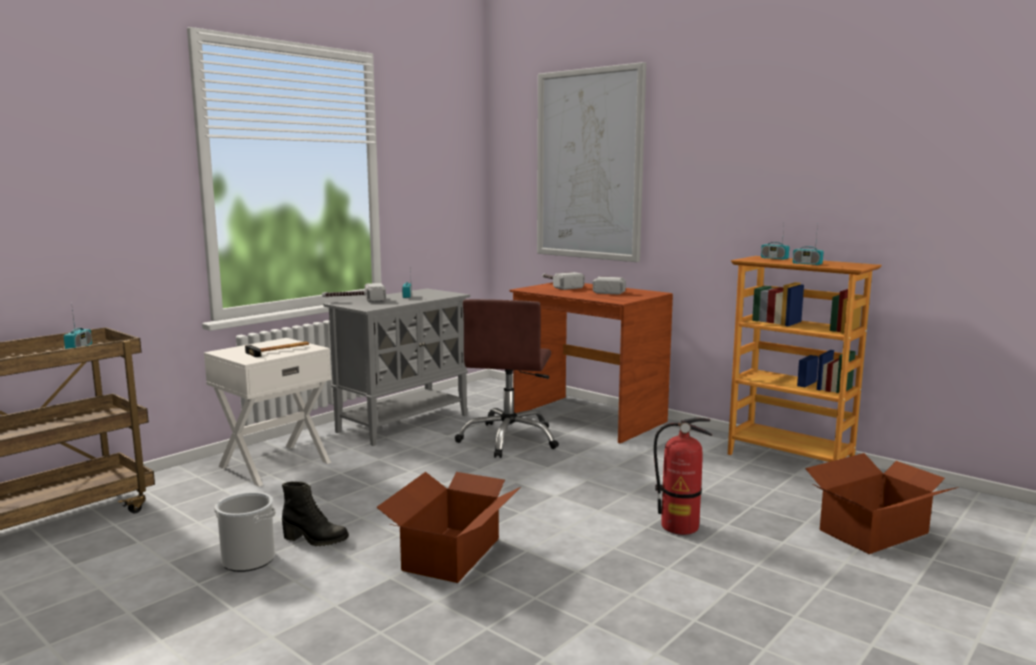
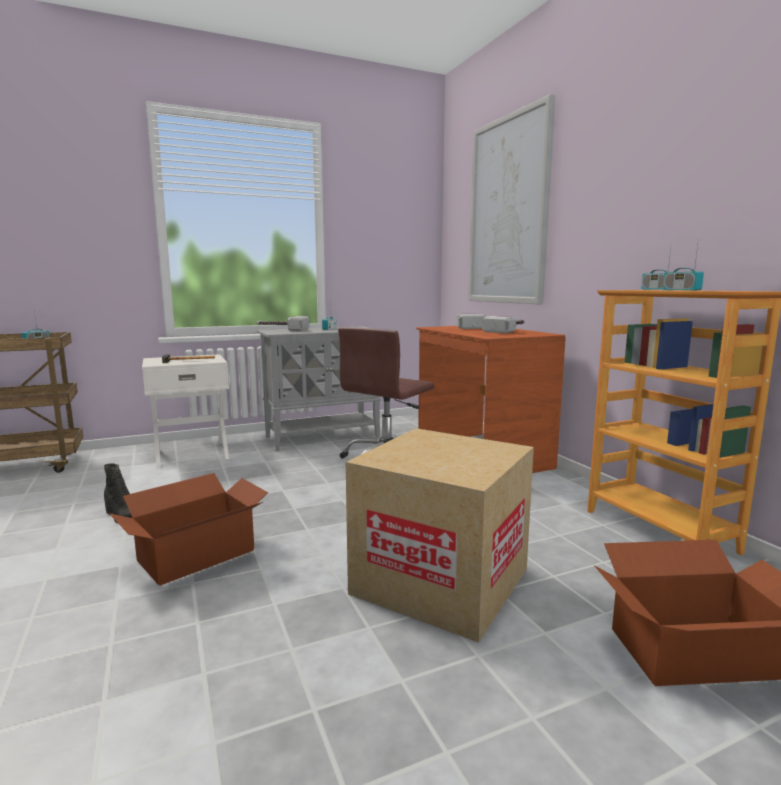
camera: 25 degrees right, 0 degrees up
(248, 560) = (58, 523): bucket -> none
(680, 527) = (441, 581): fire extinguisher -> cardboard box

